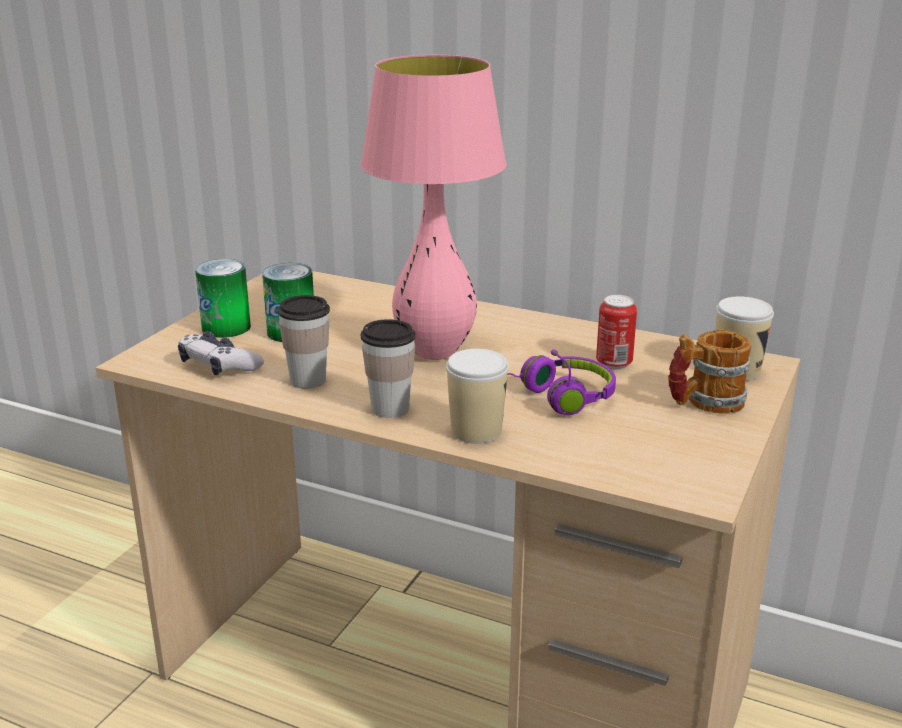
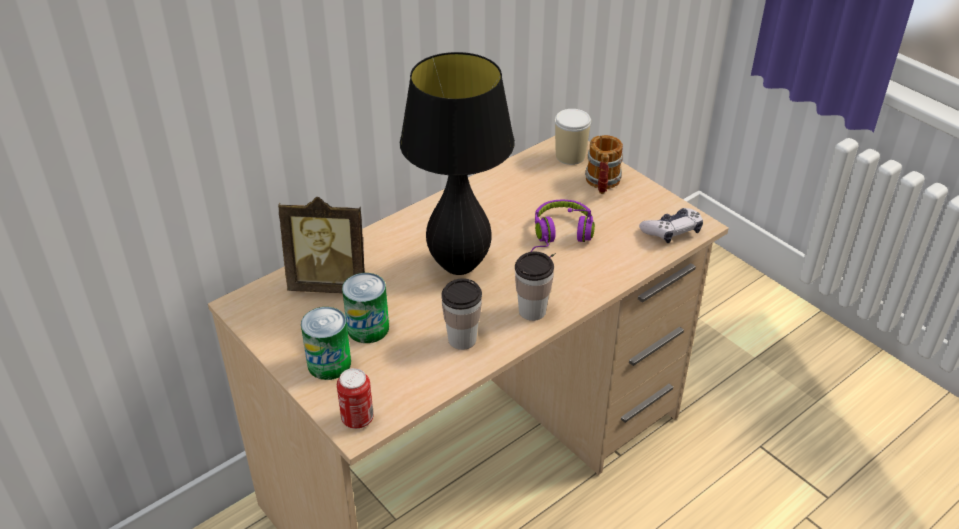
camera: 65 degrees left, 15 degrees up
(219, 366) = (403, 382): game controller -> game controller (672, 231)
(346, 301) = (330, 283): none -> picture frame
(435, 352) = (458, 265): pink table lamp -> black table lamp
(476, 431) = (585, 282): cup -> none
(614, 364) = (530, 196): can -> can (357, 419)

